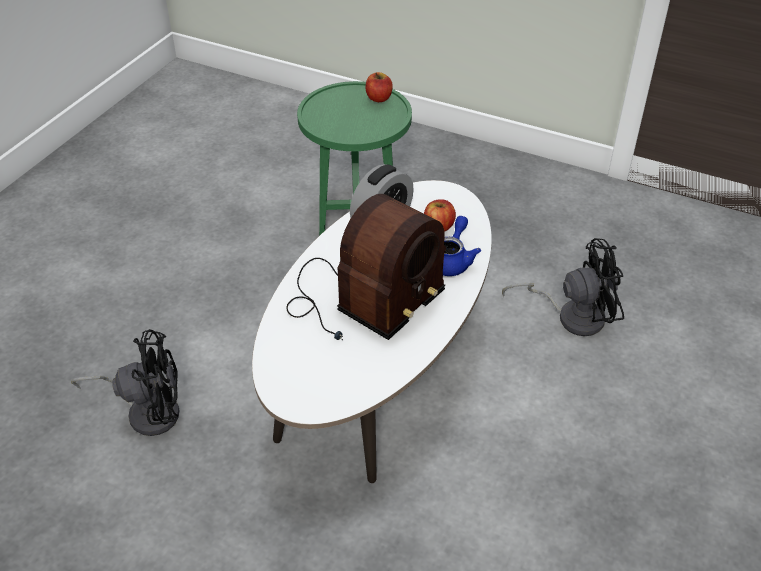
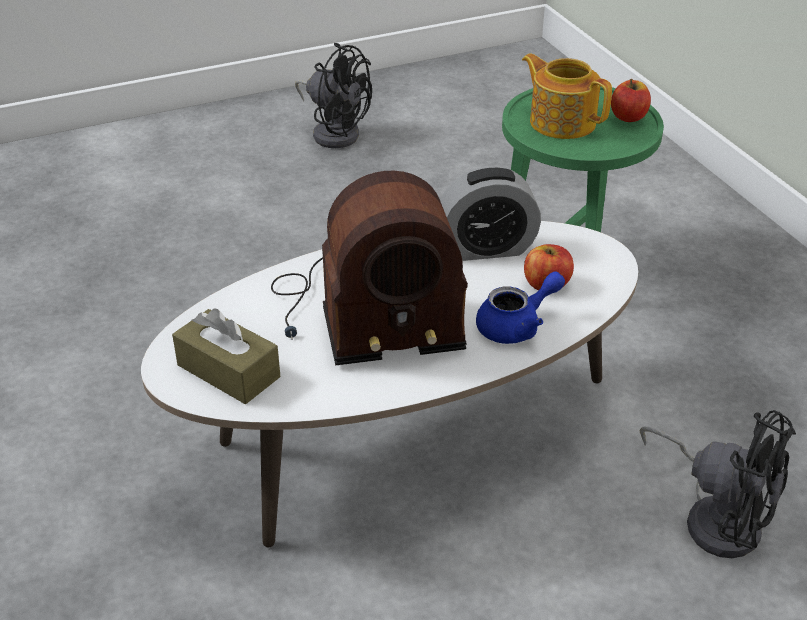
camera: 40 degrees right, 5 degrees down
(147, 411) = (148, 344): black fan -> black fan (334, 132)
(329, 381) = (228, 371): none -> brown tissue box
(343, 118) = (561, 122): none -> teapot

